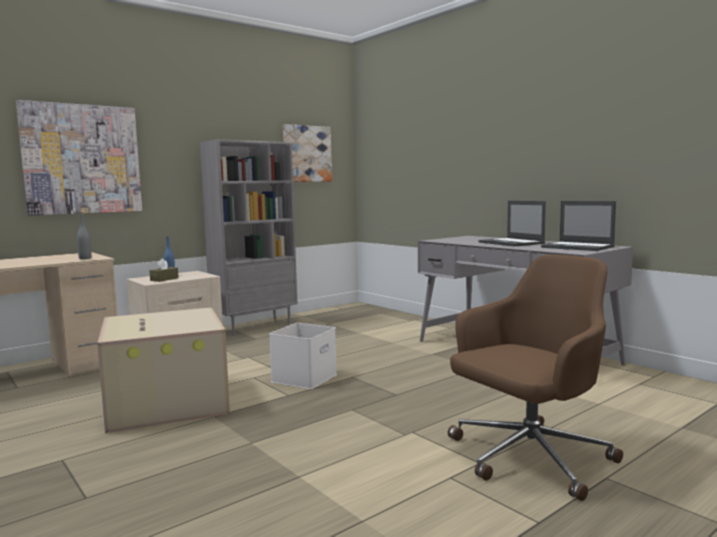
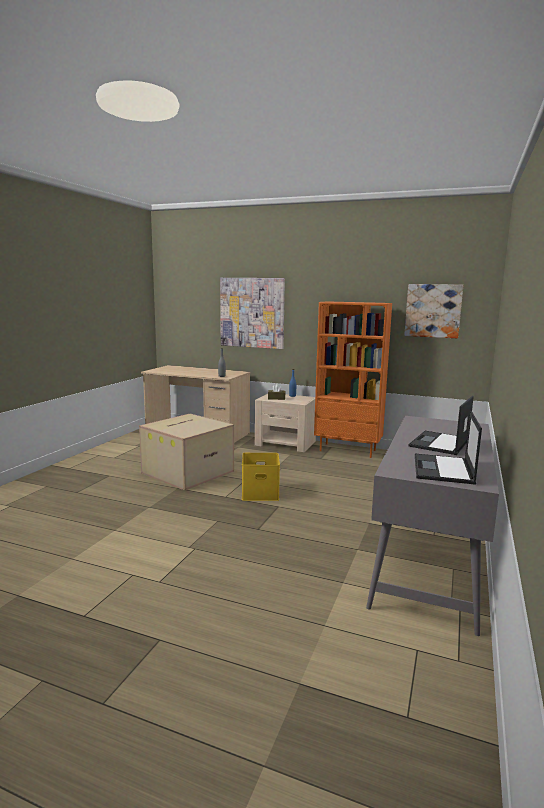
camera: 60 degrees right, 5 degrees up
(255, 326) = (348, 450): grey bookcase -> orange bookcase
(304, 378) = (259, 493): white storage box -> yellow storage box
(528, 458) = (177, 600): brown office chair -> none

